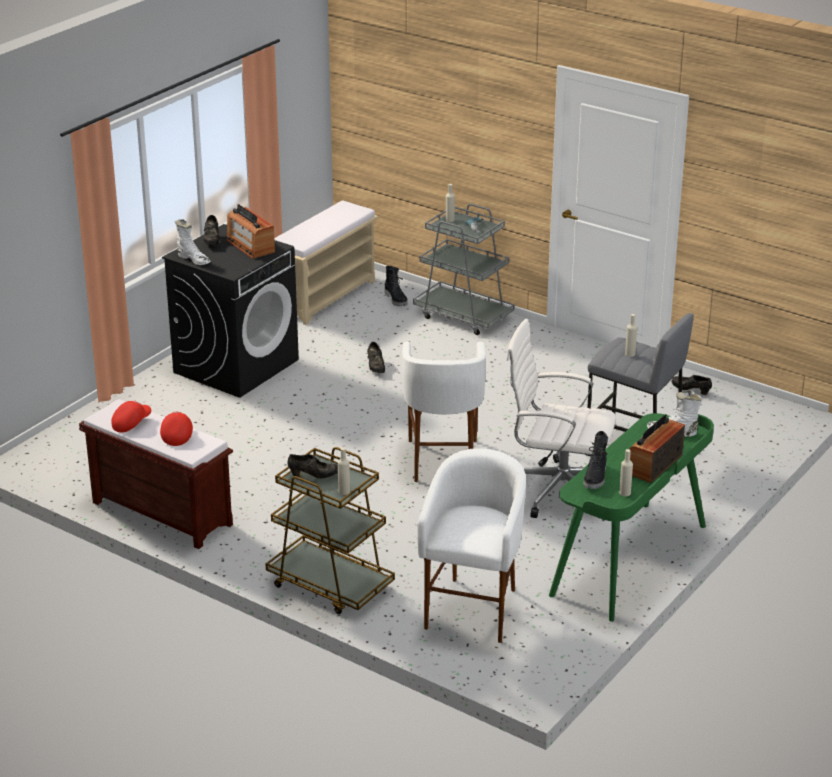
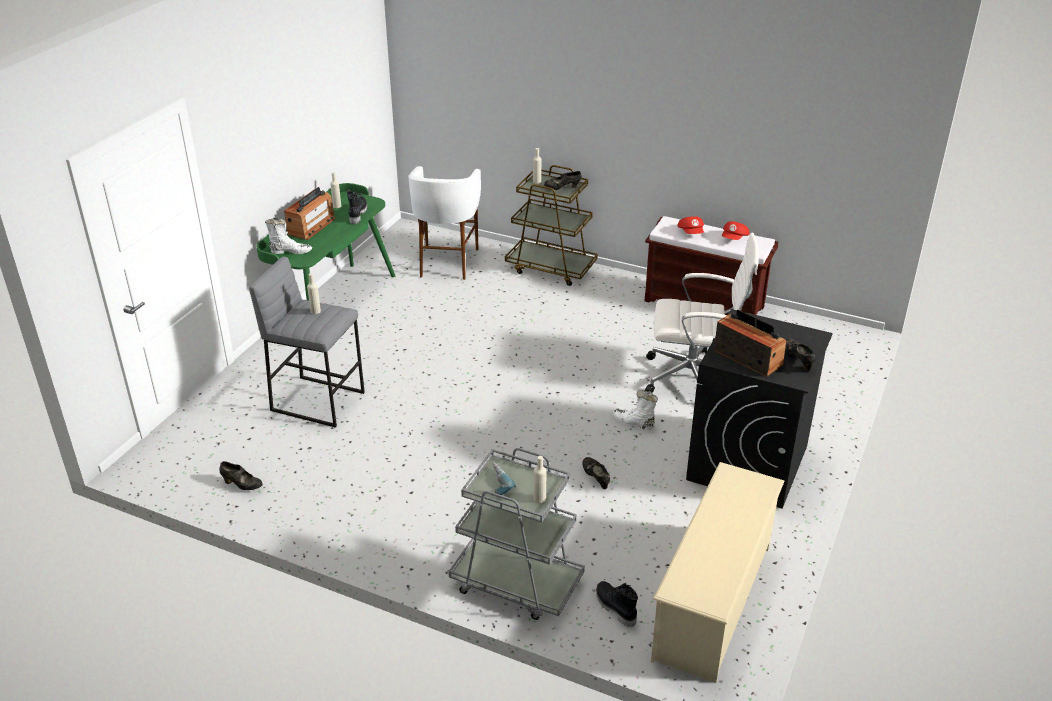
camera: 170 degrees right, 5 degrees up
(193, 259) = (794, 331): white boot -> white boot (634, 423)
(324, 296) = (713, 601): beige bench -> beige shoe rack
(443, 461) = (494, 372): white stool -> none
(557, 490) = (389, 355): white office chair -> white office chair (694, 378)

